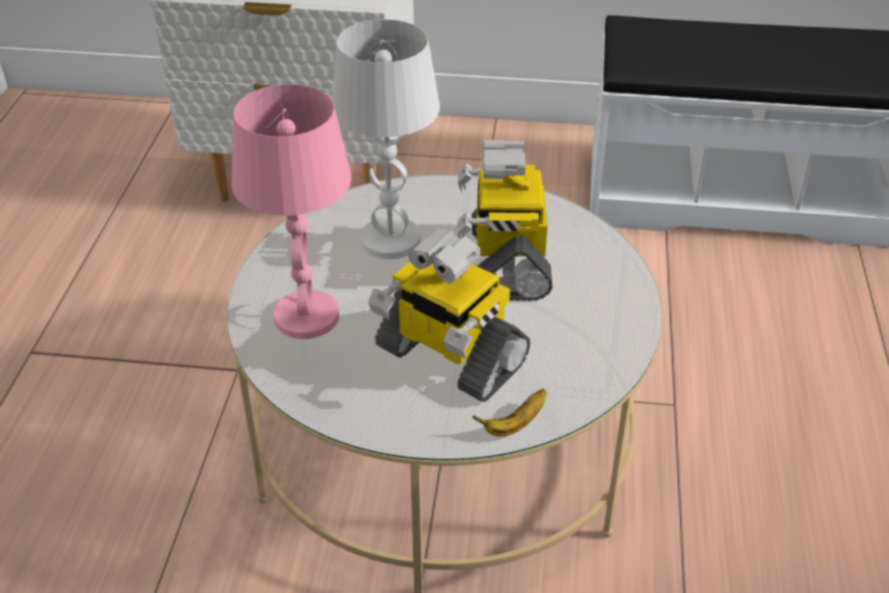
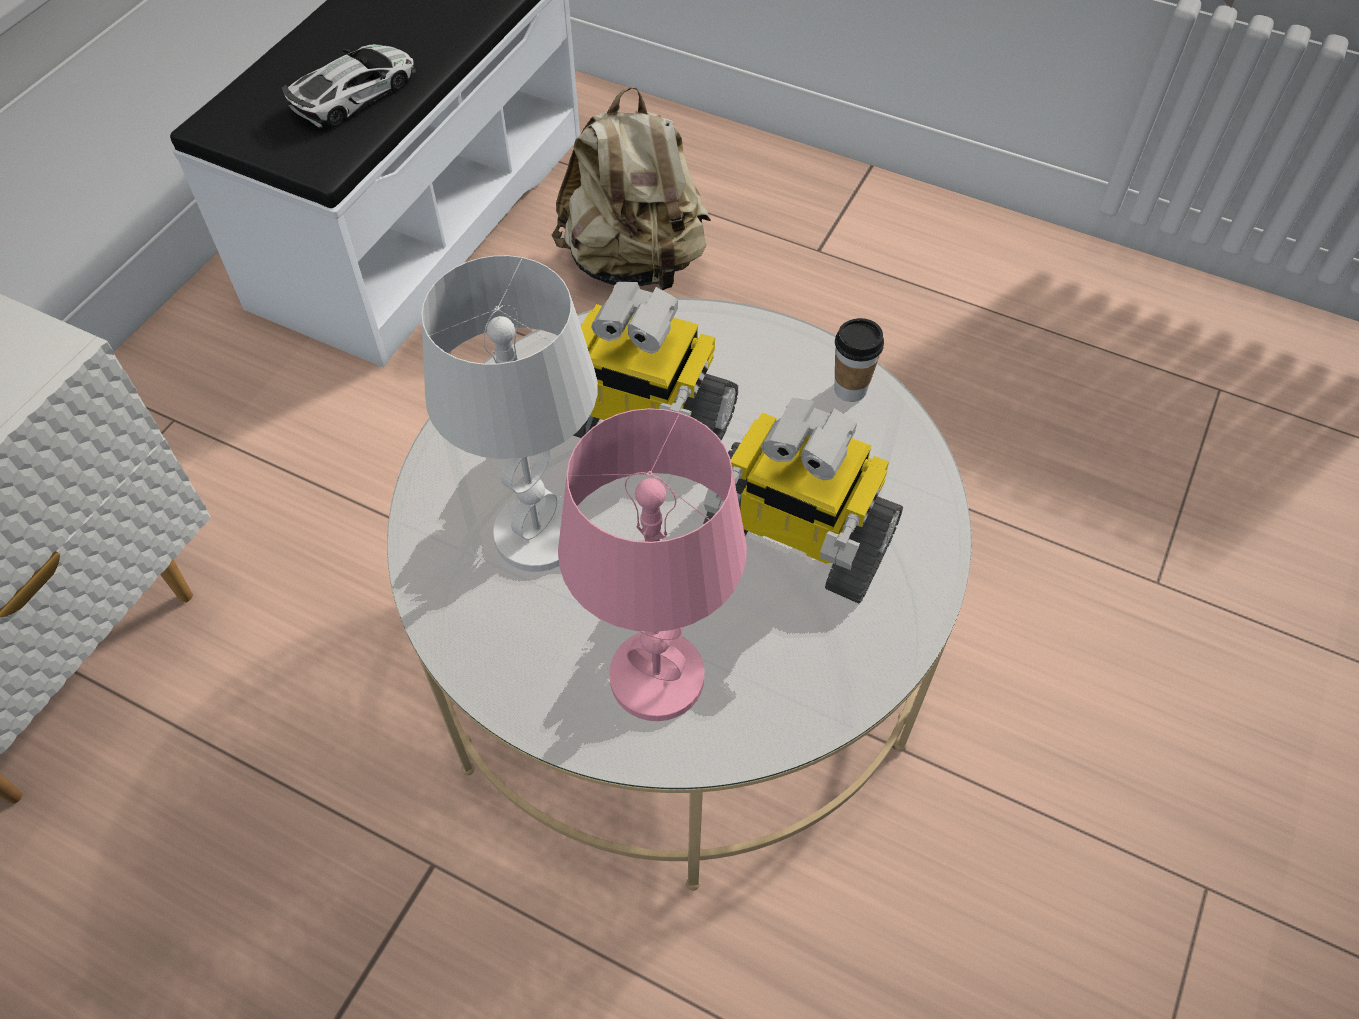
camera: 70 degrees left, 15 degrees up
(449, 356) = (796, 538): toy robot -> toy robot turned 60 degrees clockwise
(514, 425) = (932, 510): banana -> none
(607, 356) = (850, 389): none -> cup
(701, 60) = (355, 93): none -> toy car
(788, 318) = (634, 263): none -> beige backpack

